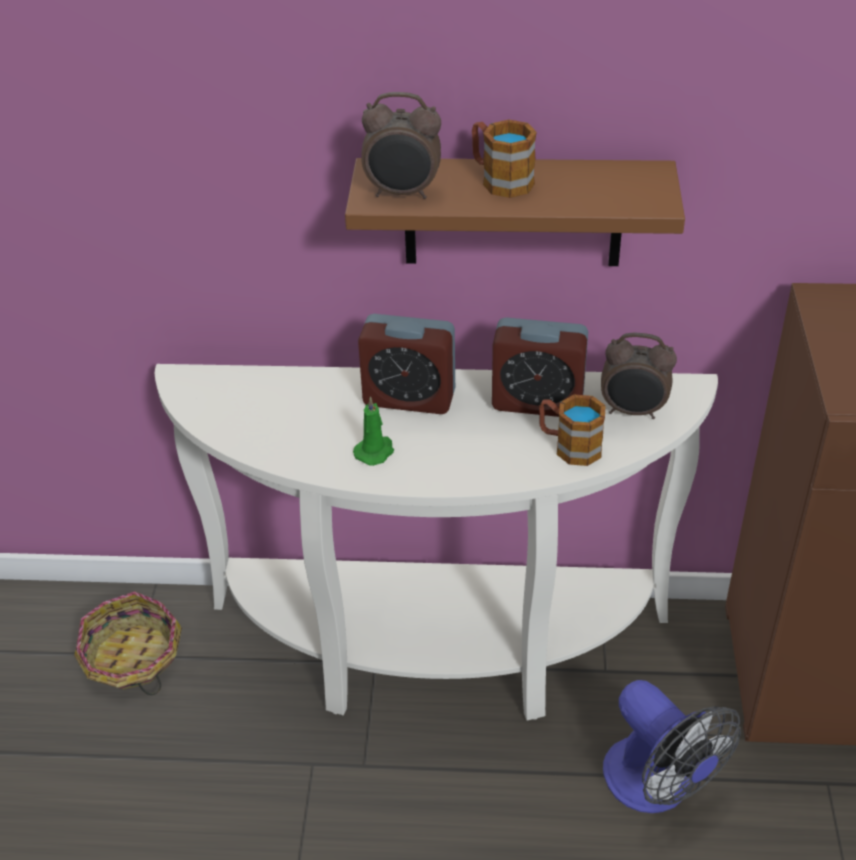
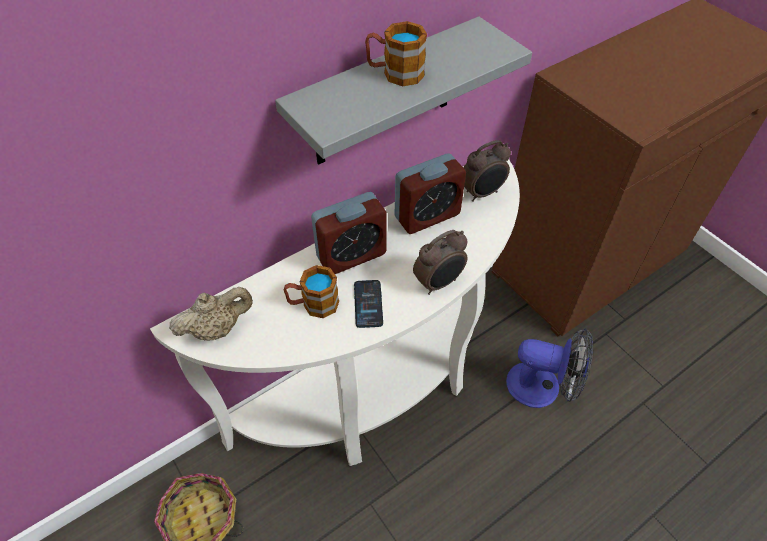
camera: 40 degrees left, 10 degrees up
(212, 395) = (217, 328): none -> beige teapot
(375, 451) = (368, 304): green candle -> phone
(403, 193) = (344, 112): alarm clock -> alarm clock (439, 283)
(513, 212) = (384, 95): brown shelf -> grey shelf
(569, 446) = (472, 234): mug -> mug (313, 304)

